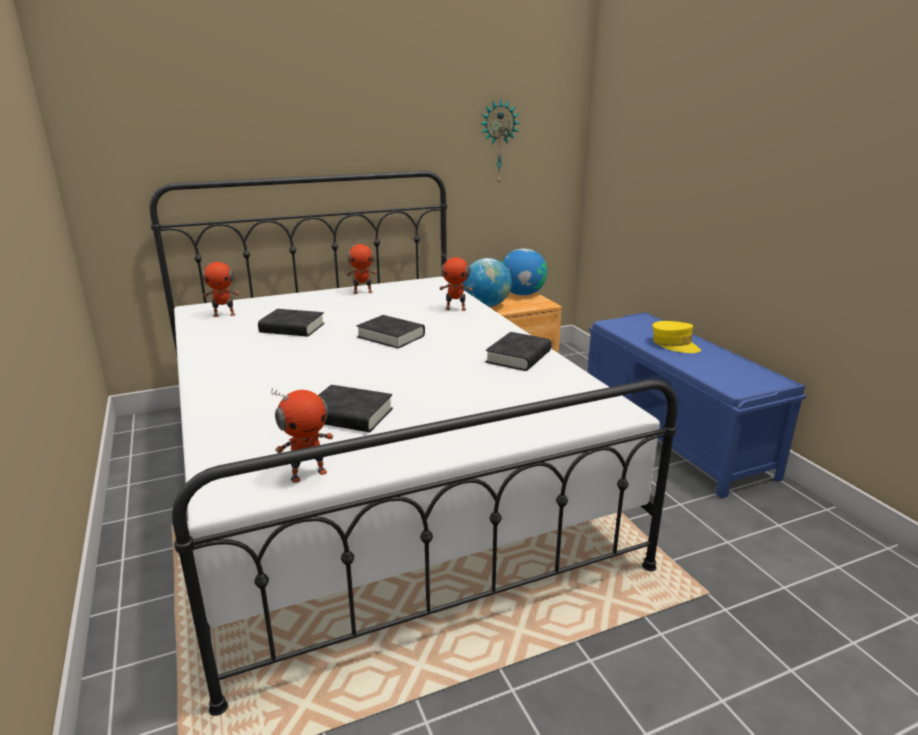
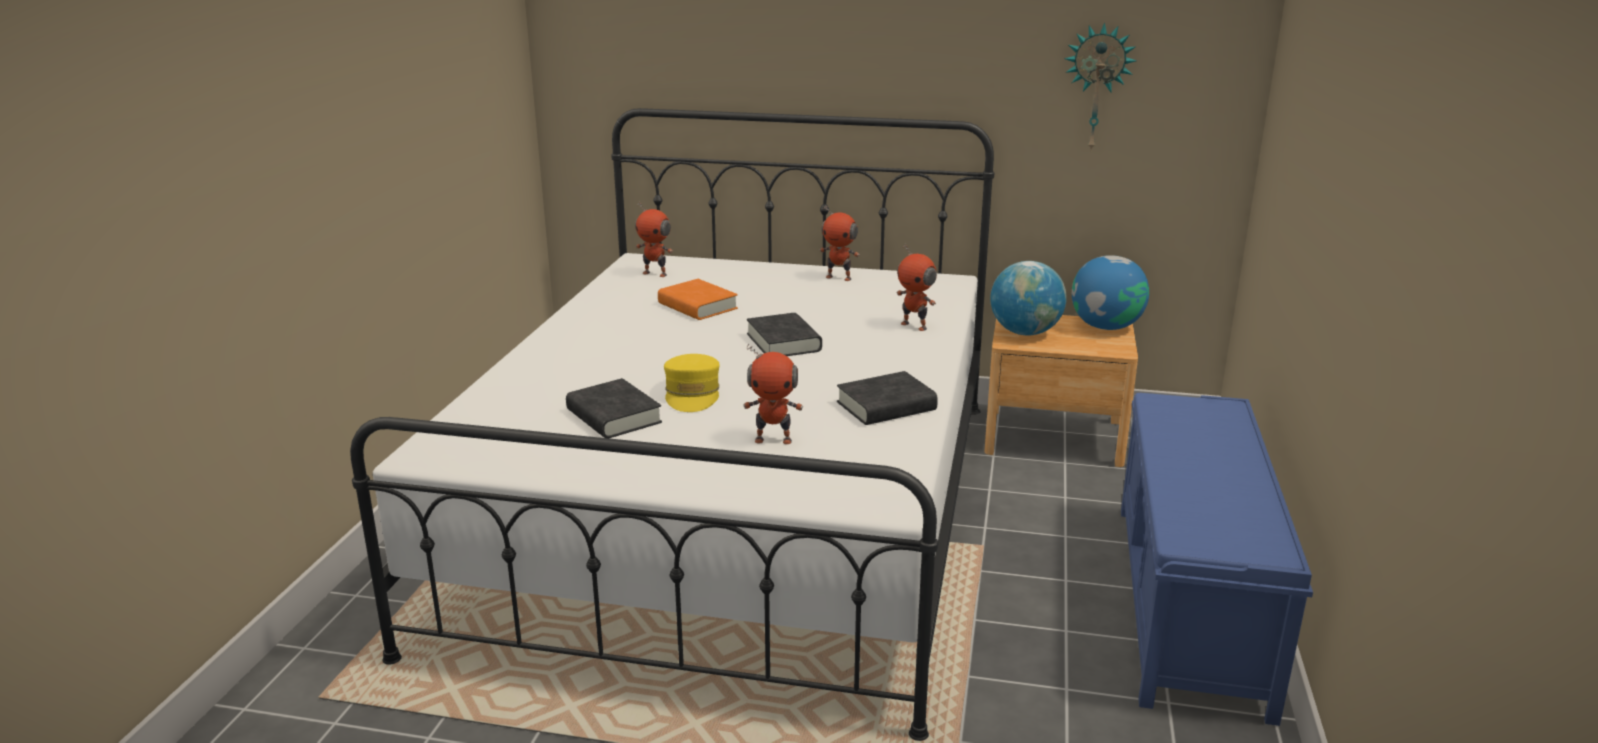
camera: 35 degrees right, 0 degrees up
(292, 328) = (697, 306): black book -> orange book
(308, 474) = (504, 458): toy robot -> toy robot (773, 440)
(674, 344) = (1202, 457): yellow cap -> yellow cap (692, 394)

